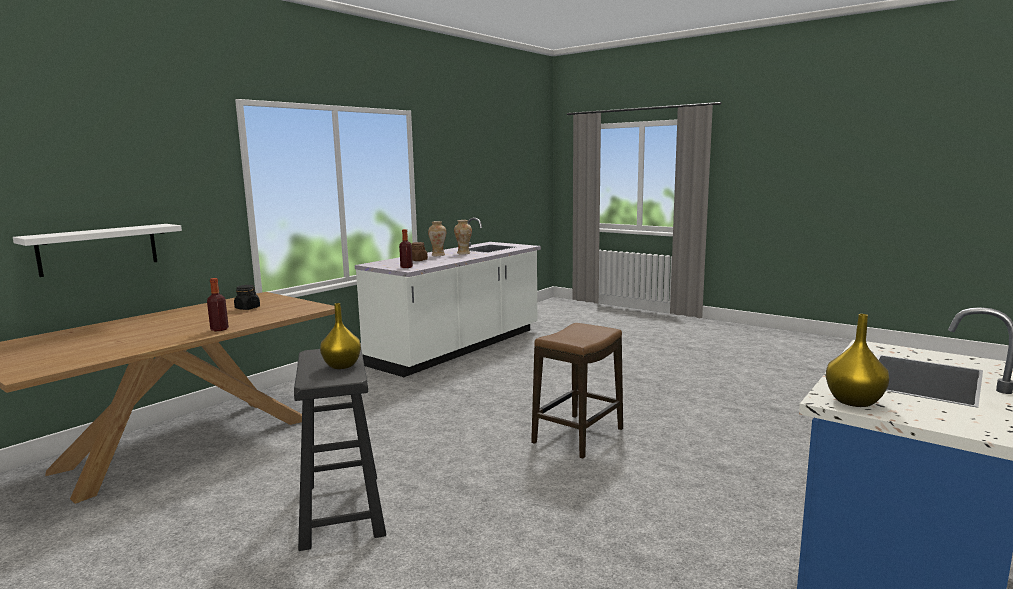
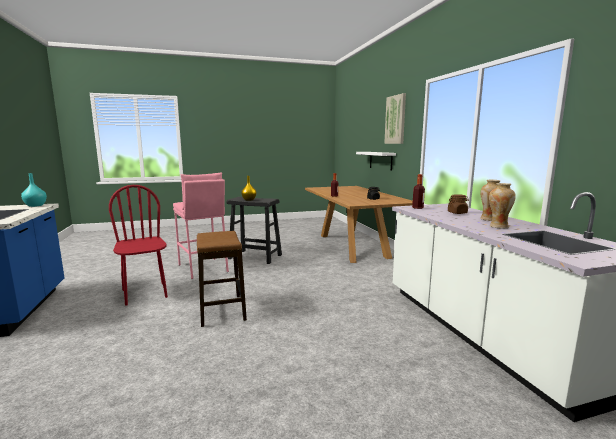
camera: 125 degrees right, 0 degrees up
(149, 157) = (395, 120): none -> picture
(474, 532) = (203, 268): none -> pink stool
(639, 515) = (145, 293): none -> red chair
(855, 401) = (35, 205): yellow vase -> turquoise vase

